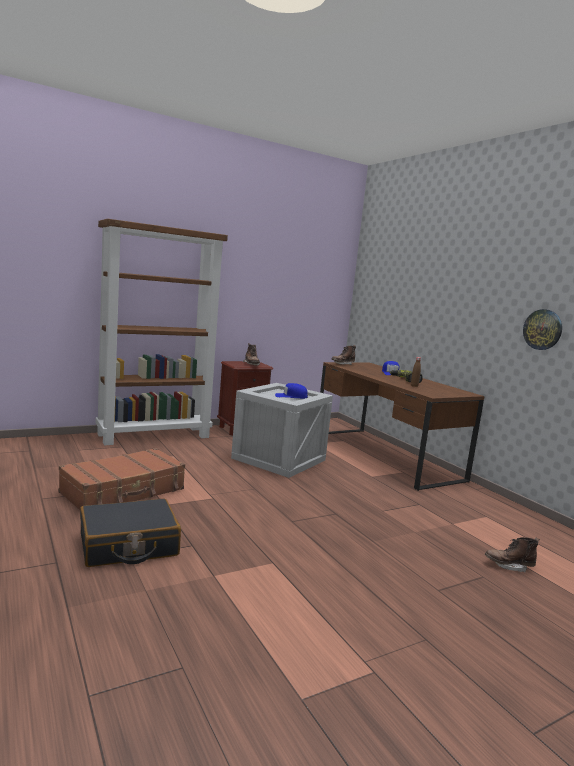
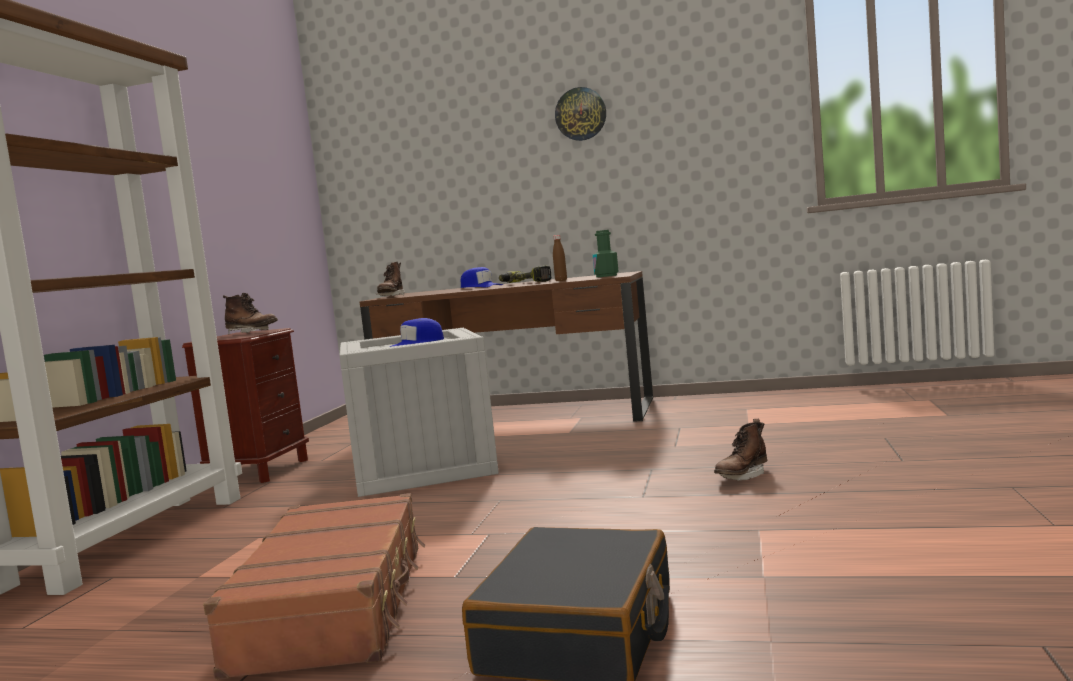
camera: 45 degrees left, 5 degrees down
(440, 392) = (606, 276): none -> green bottle
(509, 566) = (869, 423): brown boot -> brown boot (742, 476)
(542, 329) = (699, 158): wall clock -> wall clock (580, 114)

